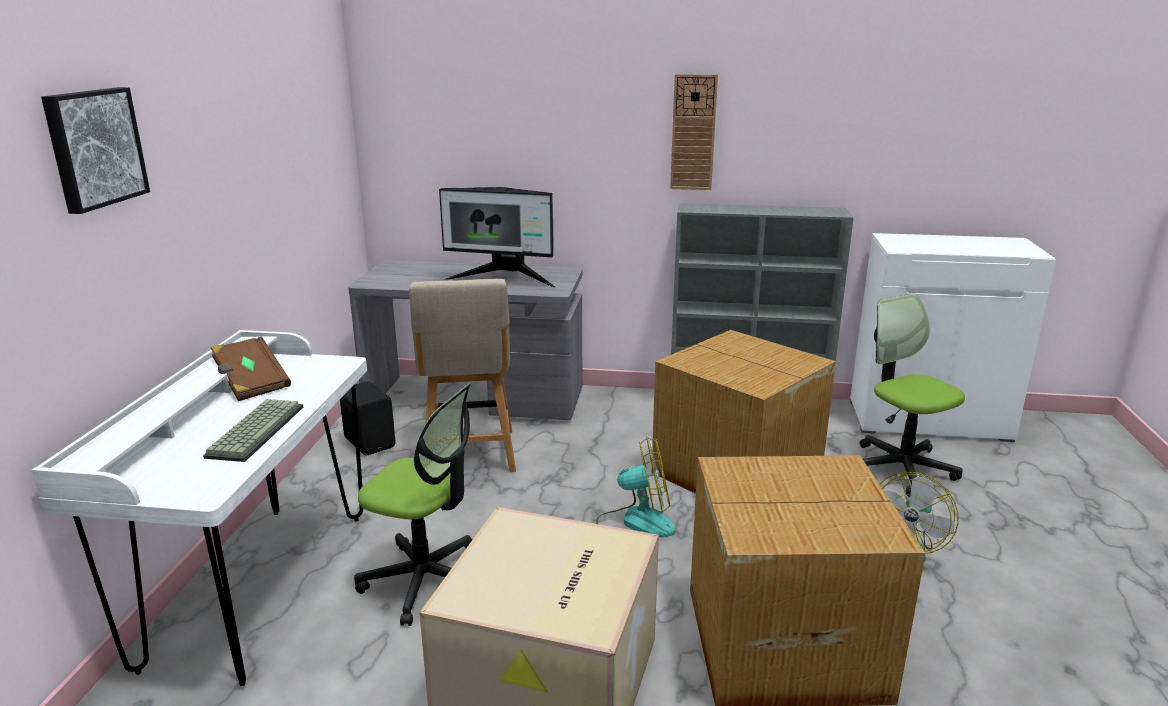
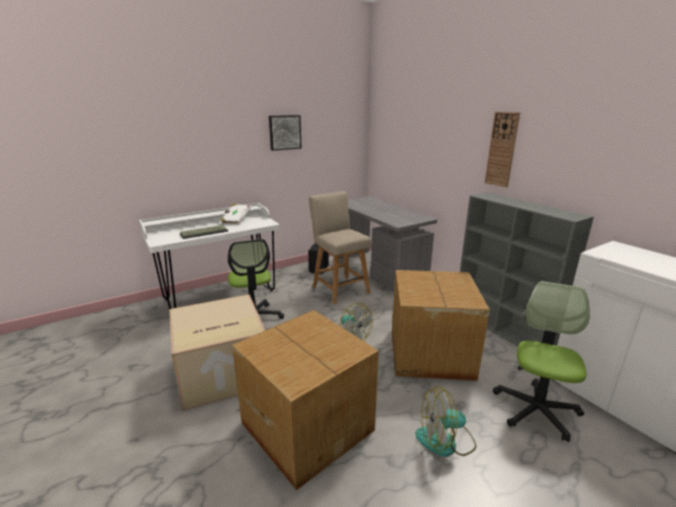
camera: 50 degrees right, 0 degrees up
(94, 148) = (188, 123): picture -> picture (284, 132)
(251, 383) = (236, 220): brown book -> white book
(469, 456) = (339, 288): beige chair -> beige chair turned 105 degrees clockwise
(504, 279) = (391, 214): monitor -> none

